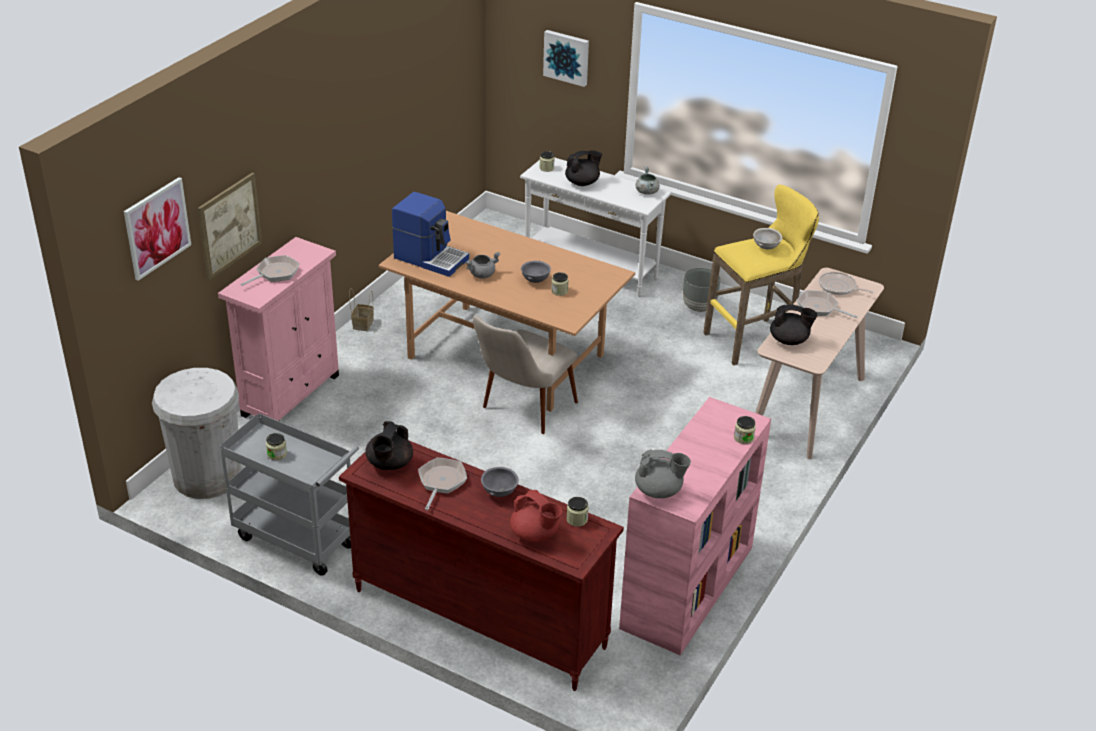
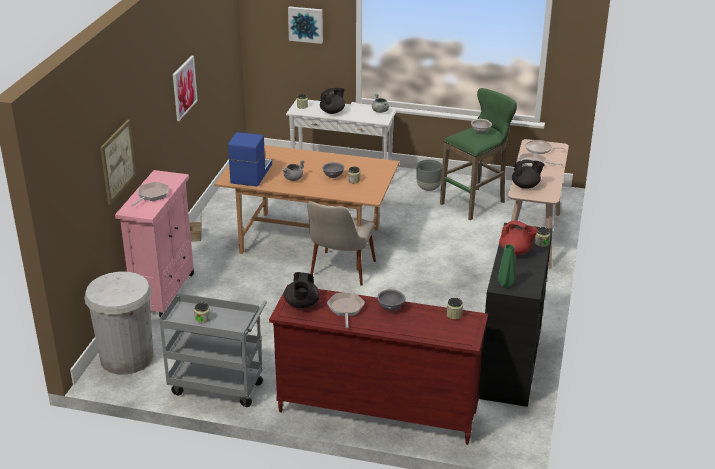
camera: 15 degrees left, 5 degrees down
(157, 228) = (79, 163): picture -> picture (184, 88)
(431, 258) = (250, 174): coffee machine -> coffee machine turned 90 degrees counterclockwise
(535, 534) = (431, 329): red teapot -> red teapot (516, 251)
(659, 491) = (505, 284): grey teapot -> green vase
(689, 587) = (511, 363): pink bookcase -> black bookcase
(753, 339) = (475, 202): yellow stool -> green stool

